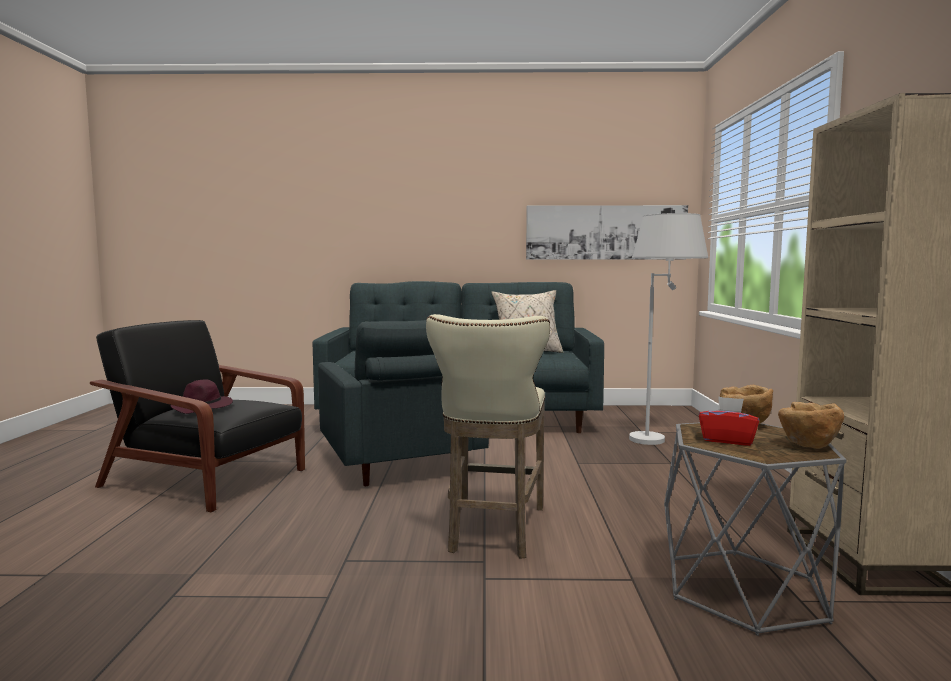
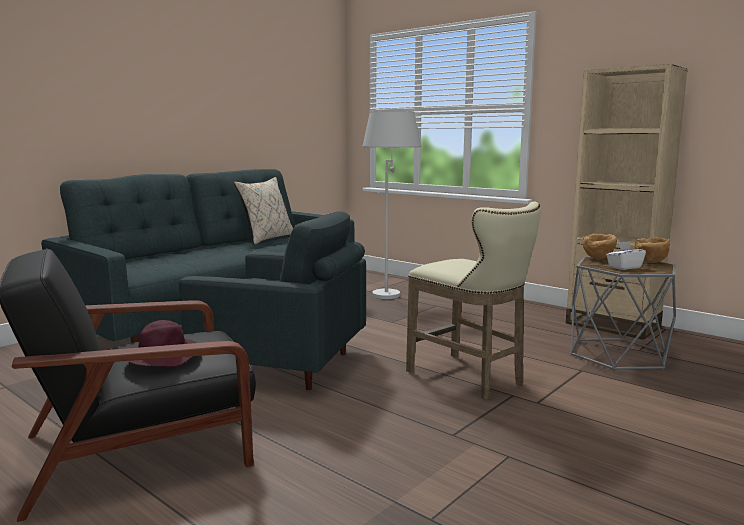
camera: 50 degrees left, 5 degrees up
(605, 232) = (287, 121): picture -> none
(728, 440) = (624, 267): red tissue box -> white tissue box

